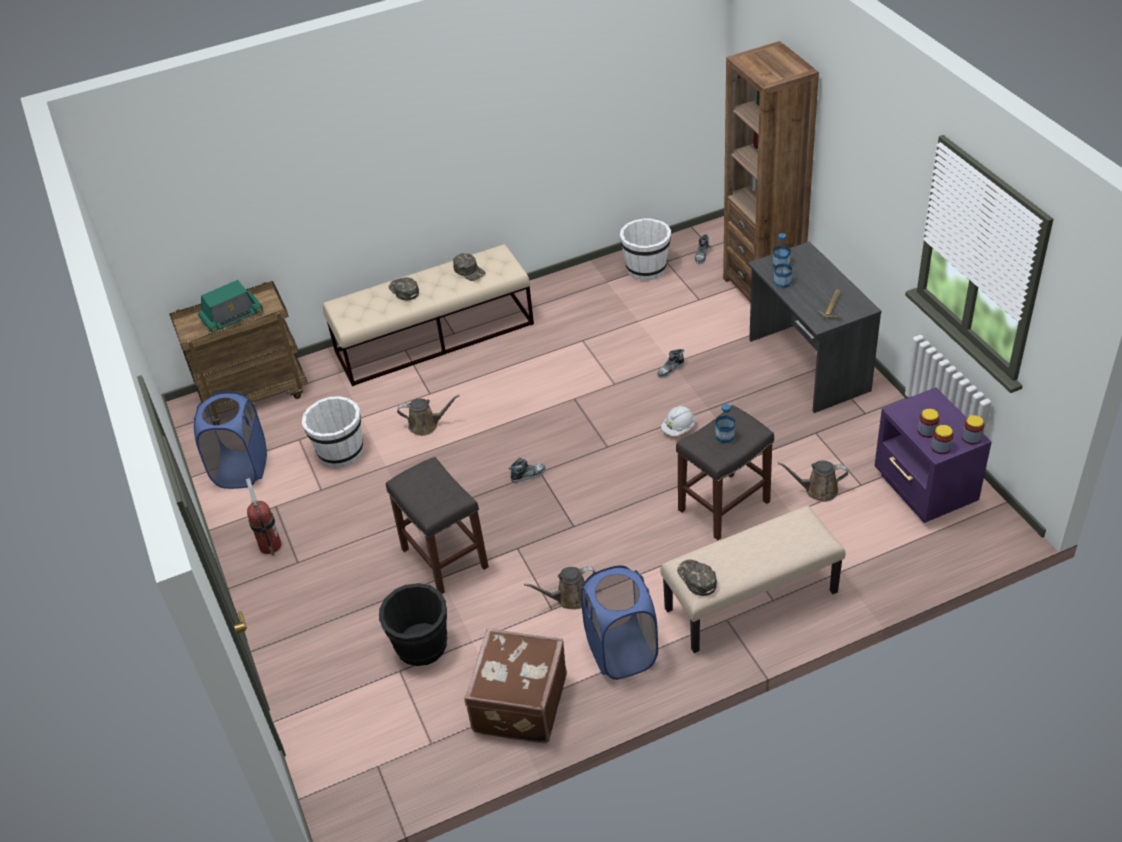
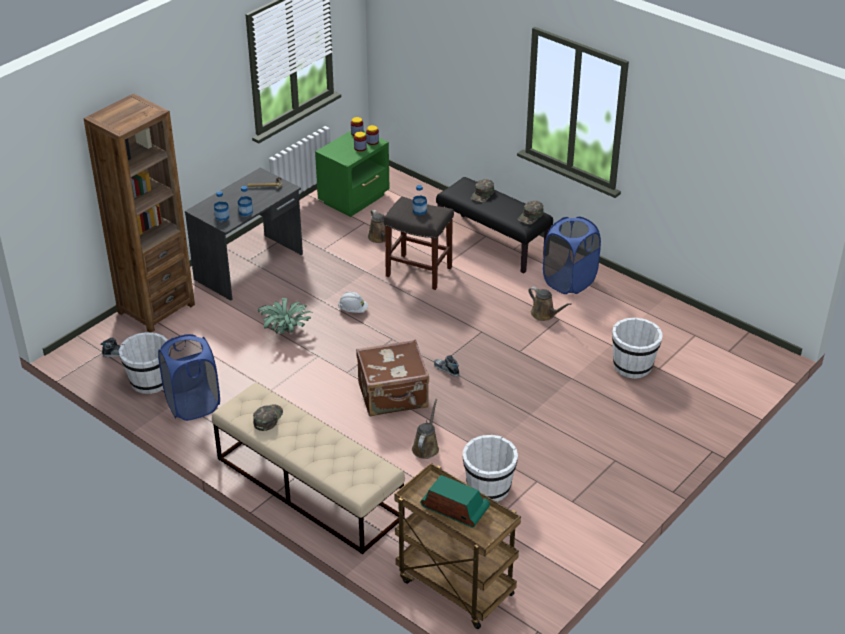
camera: 120 degrees left, 5 degrees down
(241, 469) = (549, 546): blue laundry basket -> blue laundry basket (193, 405)
(270, 545) = (612, 484): fire extinguisher -> none
(403, 290) = (317, 452): green cap -> green cap (482, 194)
(421, 646) = (633, 366): black bucket -> white bucket
(426, 425) = (426, 447): brown watering can -> brown watering can turned 45 degrees clockwise
(443, 558) = (554, 384): grey stool -> none
(518, 704) = (639, 310): brown suitcase -> brown suitcase (393, 396)
(670, 369) = (286, 331): shoe -> potted plant
(751, 602) = (493, 243): beige bench -> black bench
(924, 490) = (355, 199): purple nightstand -> green nightstand

